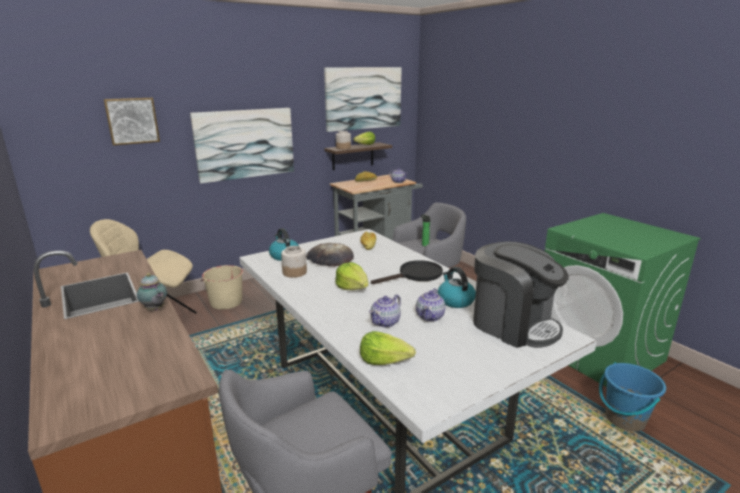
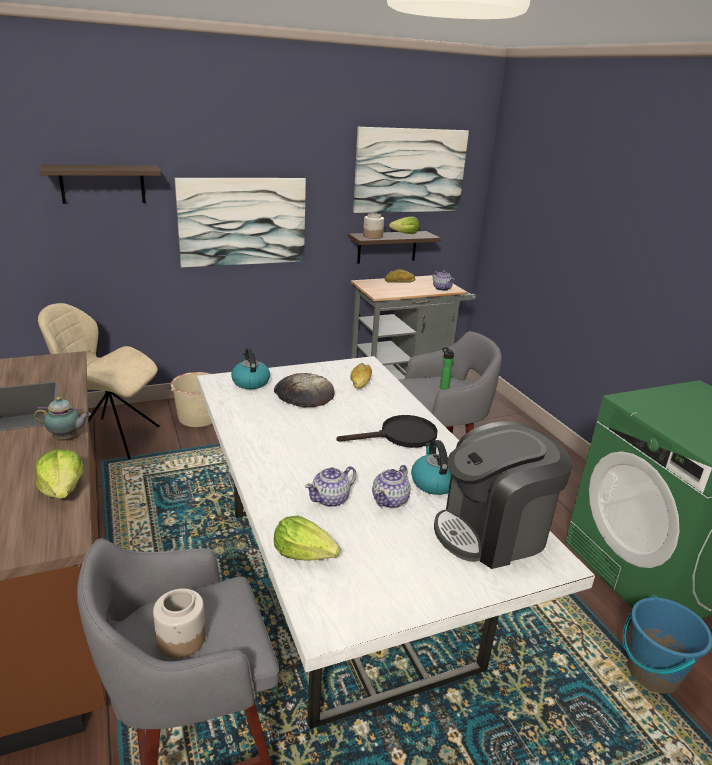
camera: 10 degrees right, 5 degrees up
(132, 121) = (102, 184): picture -> shelf
(155, 309) = (67, 438): teapot -> teapot turned 60 degrees counterclockwise
(295, 272) = (253, 408): jar -> jar (182, 638)
(352, 287) = (313, 442): lettuce -> lettuce (63, 489)
(513, 325) = (492, 532): coffee machine -> coffee machine turned 105 degrees clockwise

